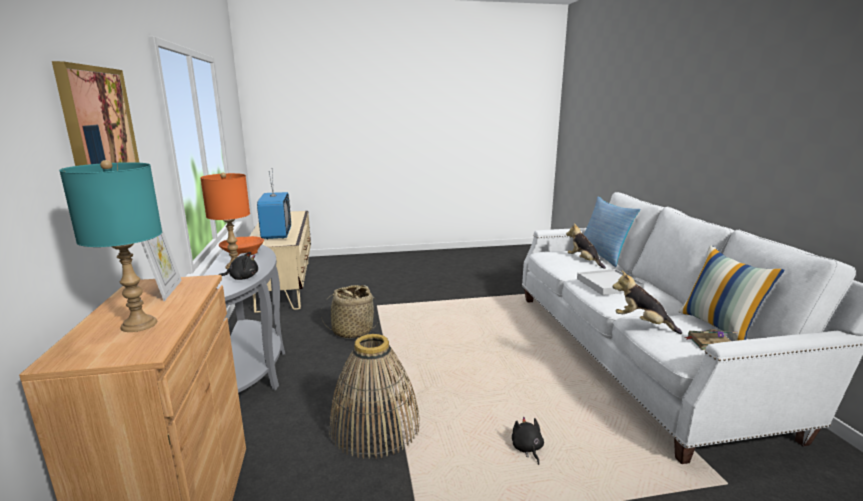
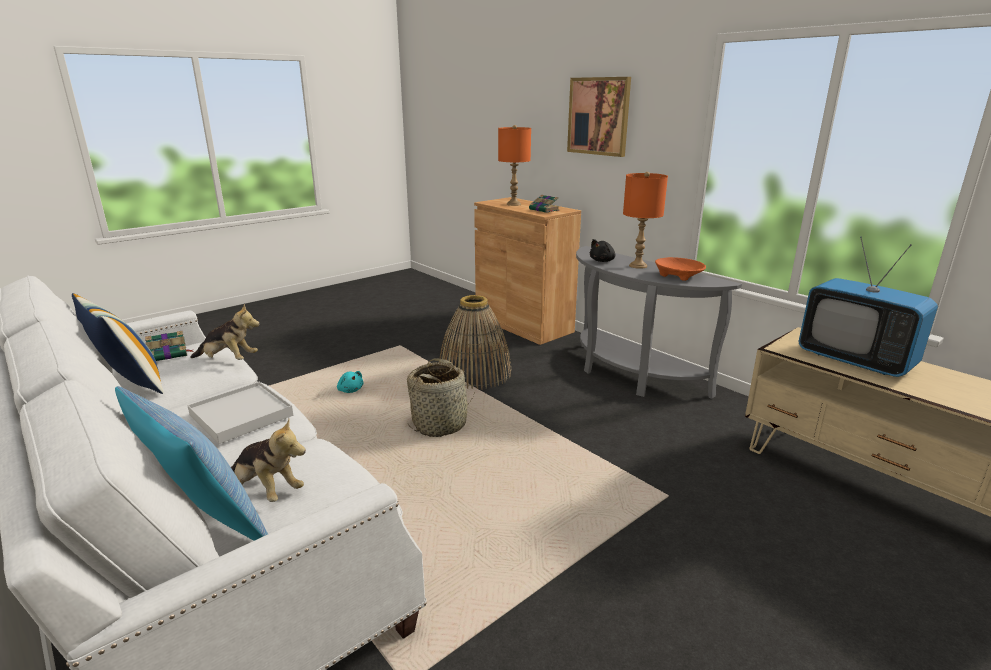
camera: 150 degrees right, 5 degrees up
(139, 325) = (513, 204): turquoise table lamp -> orange table lamp
(167, 290) = (544, 210): picture frame -> book
(352, 331) = (622, 439): basket -> basket (440, 424)
(527, 449) = (350, 390): black plush toy -> turquoise plush toy

